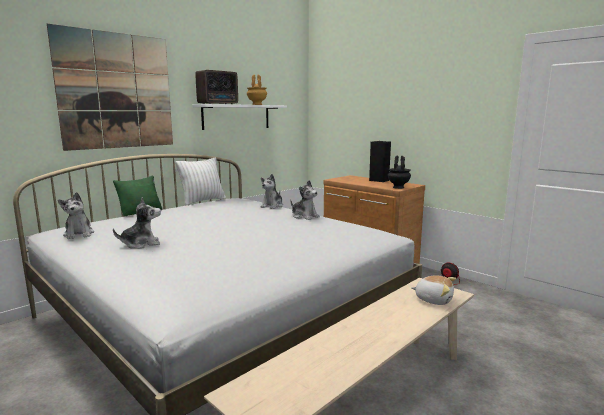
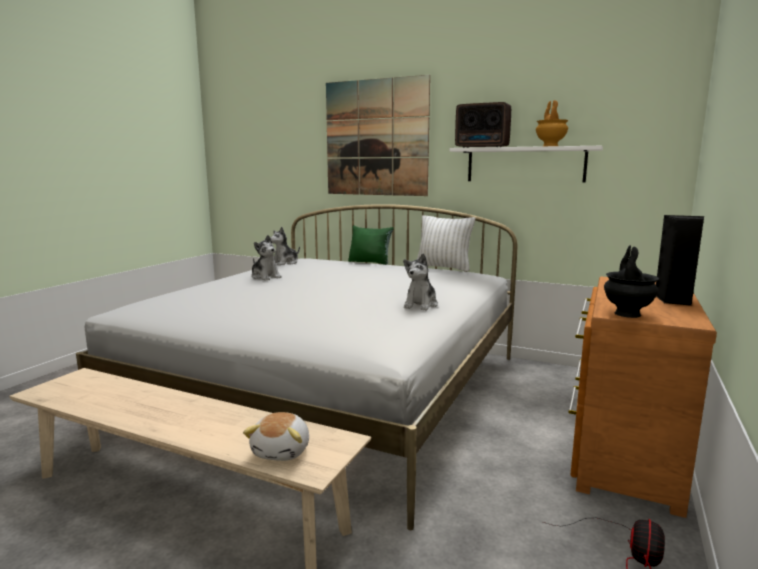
camera: 70 degrees right, 0 degrees up
(272, 206) = (458, 289): plush toy -> none

